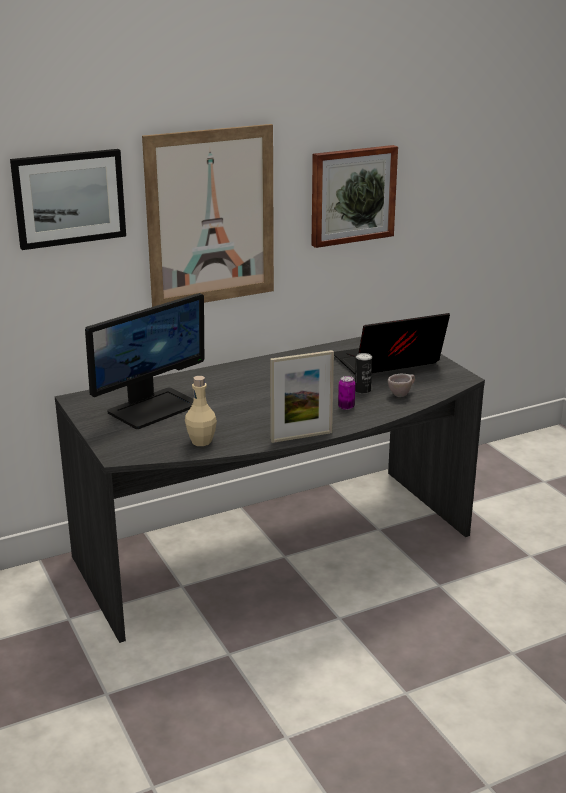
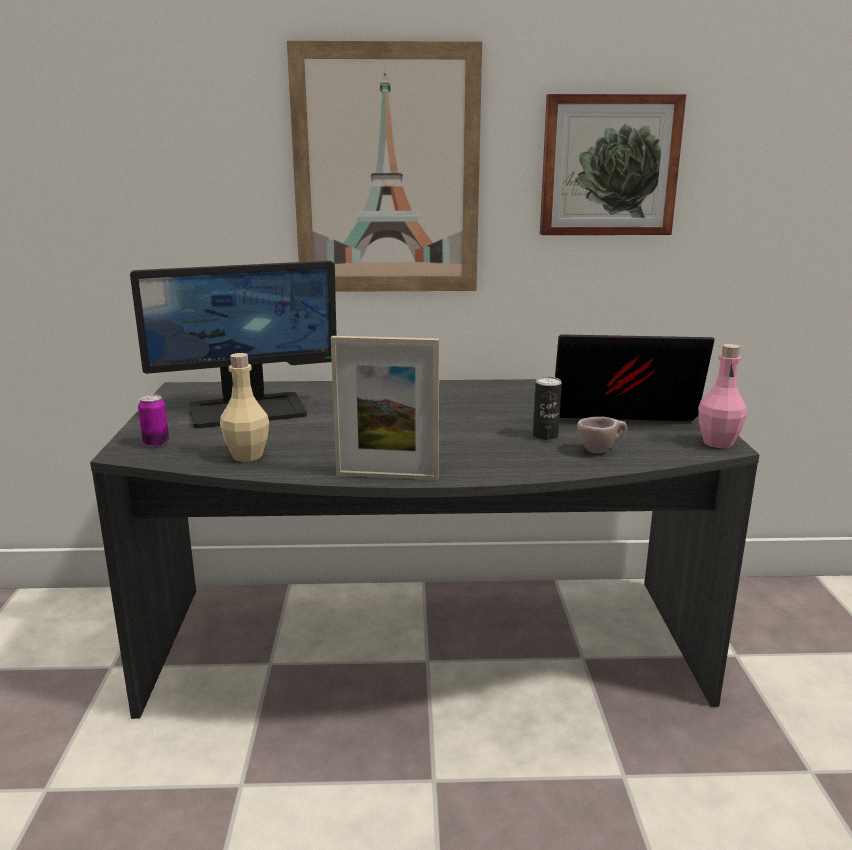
camera: 25 degrees right, 5 degrees down
(69, 198) = (187, 119): picture -> none
(346, 407) = (497, 451): can -> can (156, 443)
(459, 376) = (718, 443): none -> pink bottle

